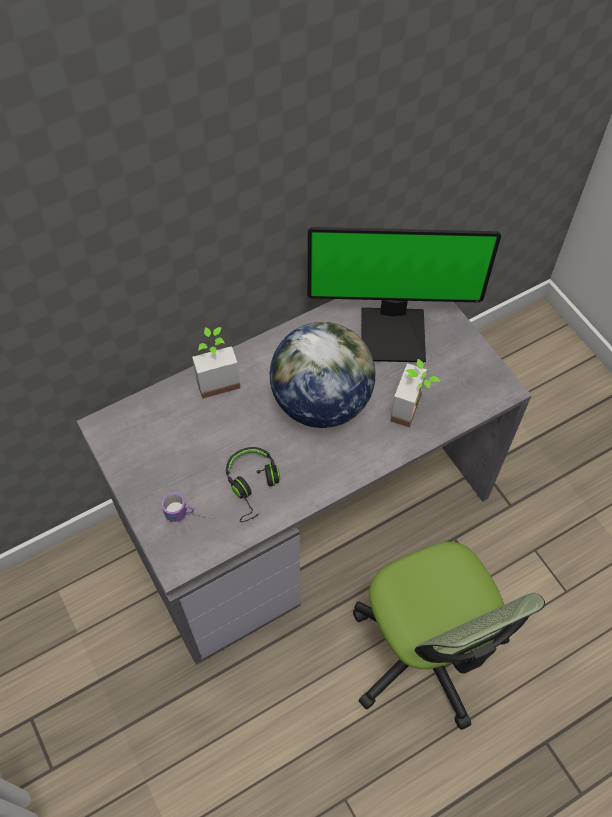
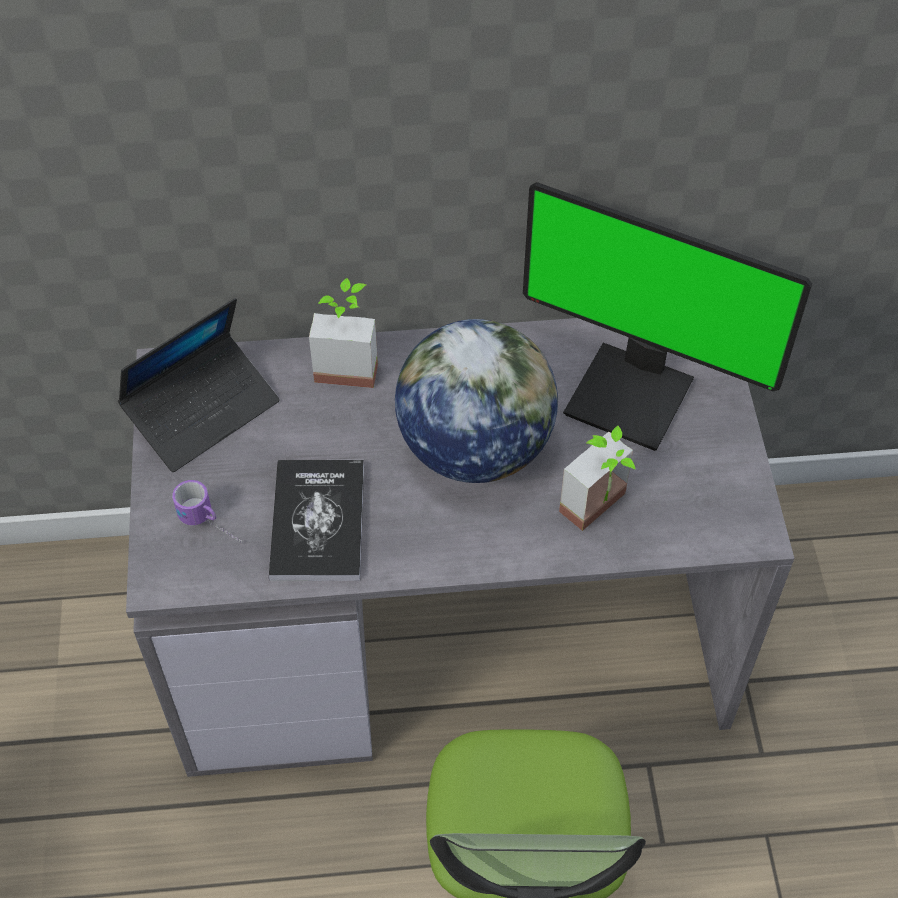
camera: 25 degrees right, 5 degrees down
(142, 444) = (202, 411): none -> laptop
(253, 485) = (318, 521): black headphones -> book

